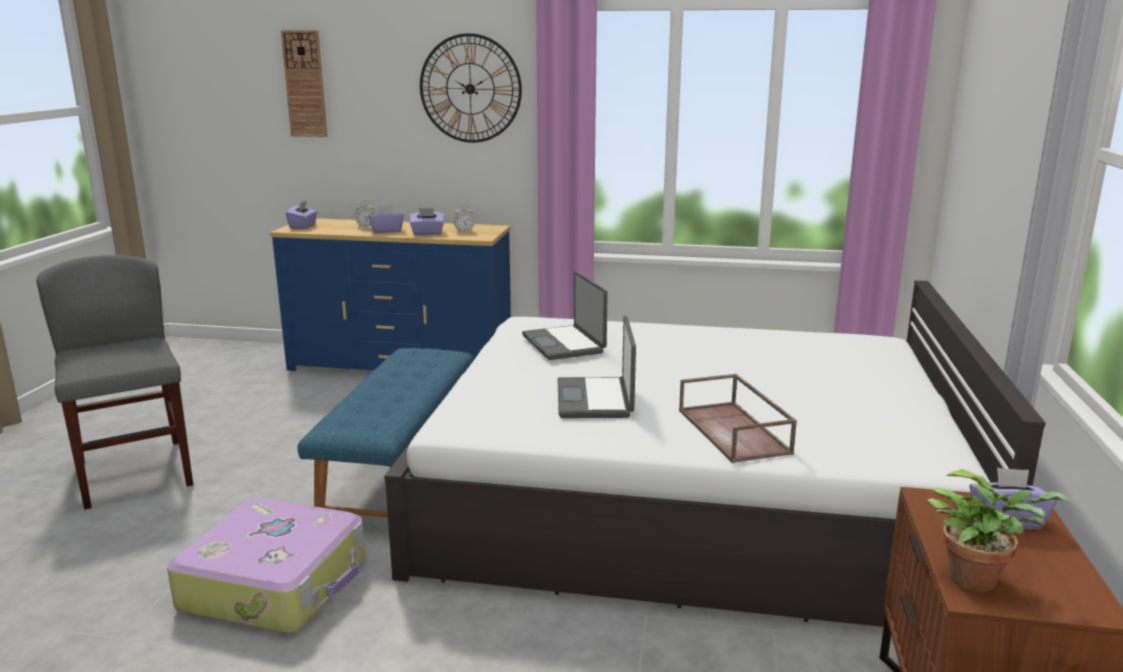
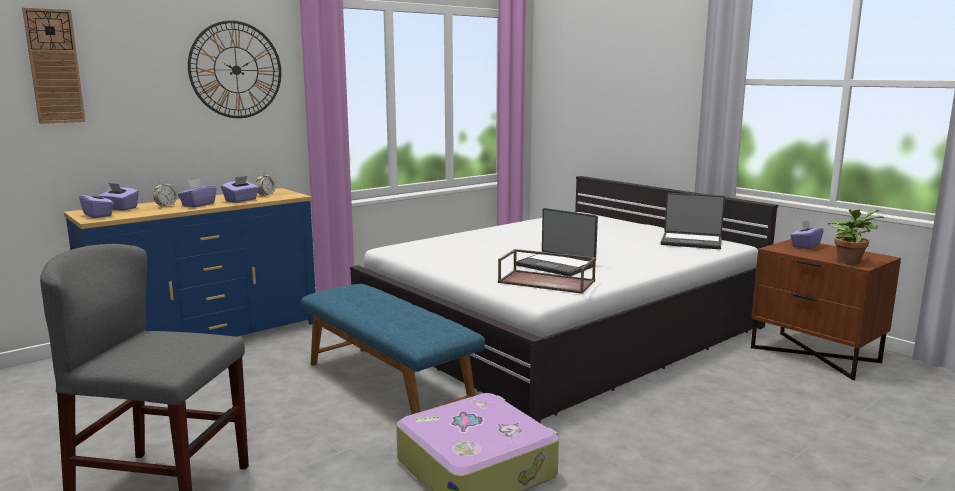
camera: 50 degrees left, 5 degrees down
(335, 222) = (119, 208): none -> purple tissue box
(565, 344) = (459, 250): laptop -> laptop (691, 242)
(735, 431) = (645, 257): brown tray -> brown tray (547, 281)

